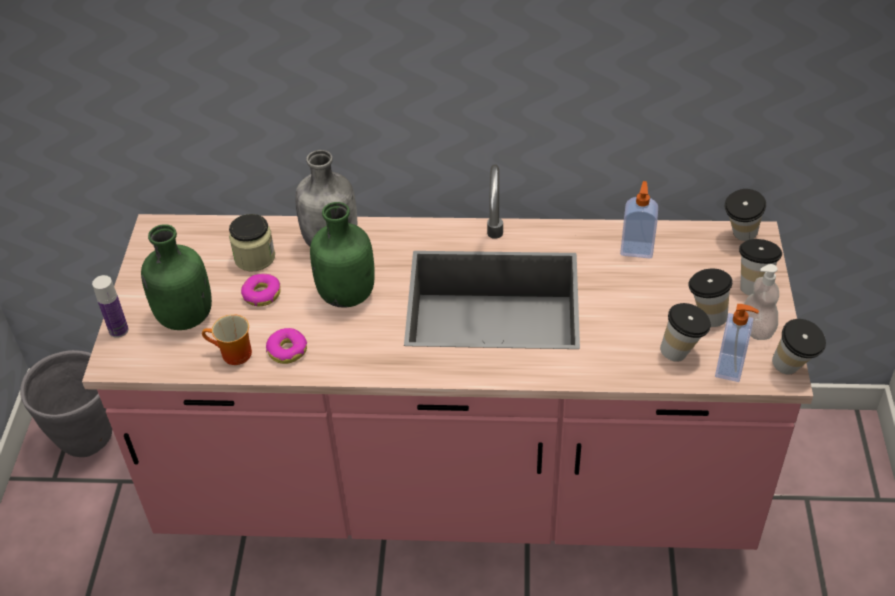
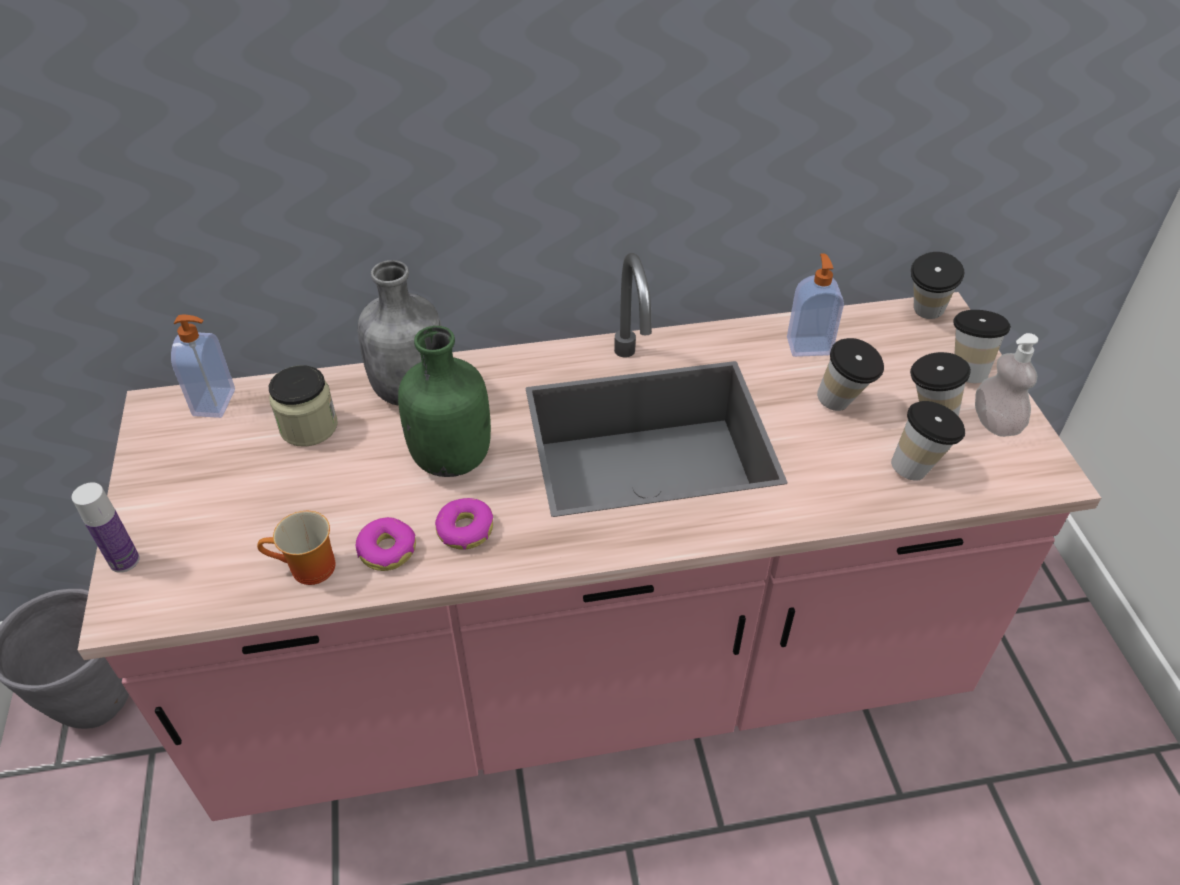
camera: 15 degrees left, 0 degrees up
(184, 317) = (222, 526): green bottle -> none
(261, 294) = (330, 476): donut -> donut (465, 530)
(730, 367) = (986, 477): soap dispenser -> soap dispenser (216, 403)
(793, 369) = (1062, 468): cup -> cup (843, 404)

